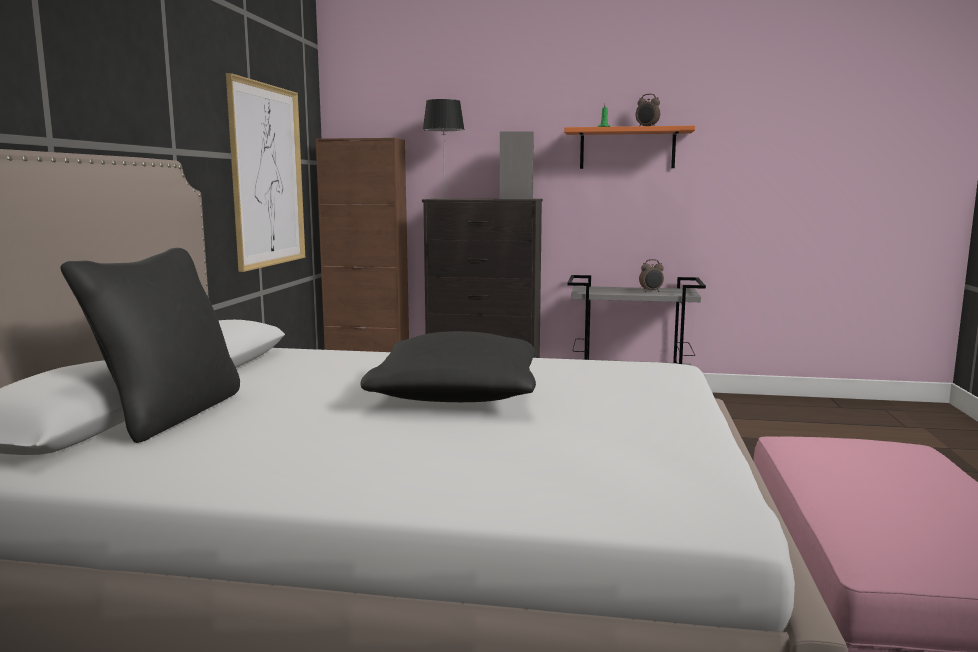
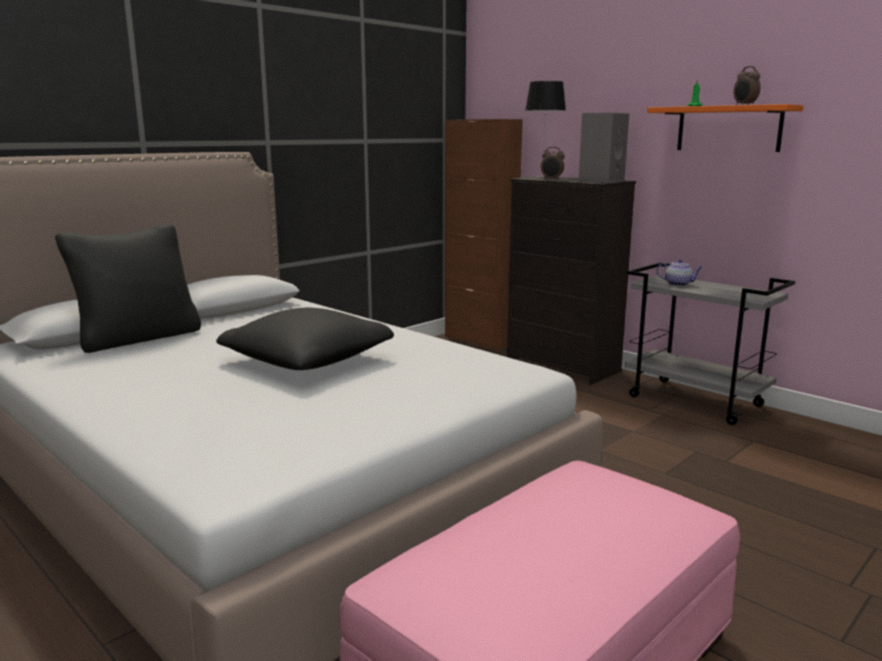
camera: 35 degrees right, 5 degrees up
(267, 176) = (381, 155): picture -> none
(609, 290) = (678, 284): none -> teapot
(651, 291) = (722, 291): alarm clock -> alarm clock (551, 179)

